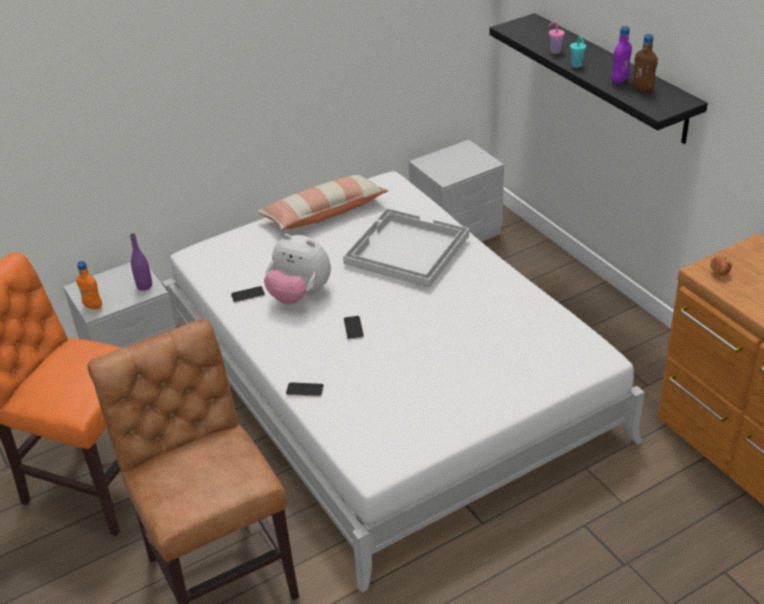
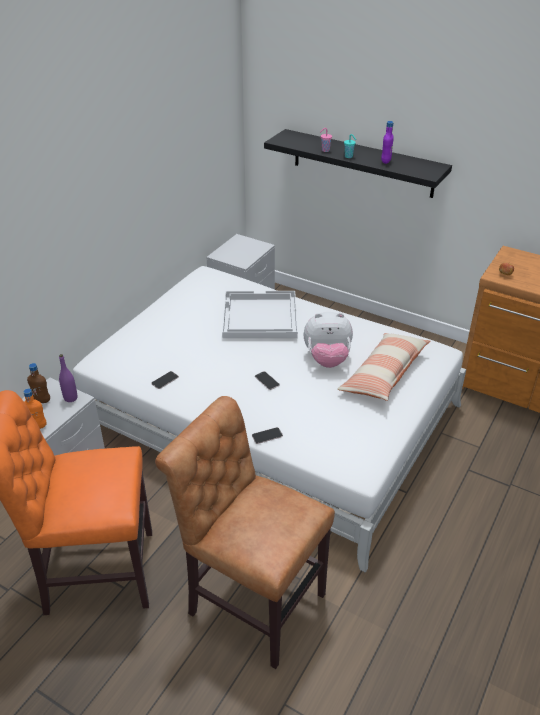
camera: 30 degrees left, 0 degrees up
(299, 295) = (206, 369): plush toy -> plush toy (327, 359)
(323, 213) = (176, 306): pillow -> pillow (384, 374)
(642, 89) = (405, 164): brown bottle -> brown bottle (42, 400)

